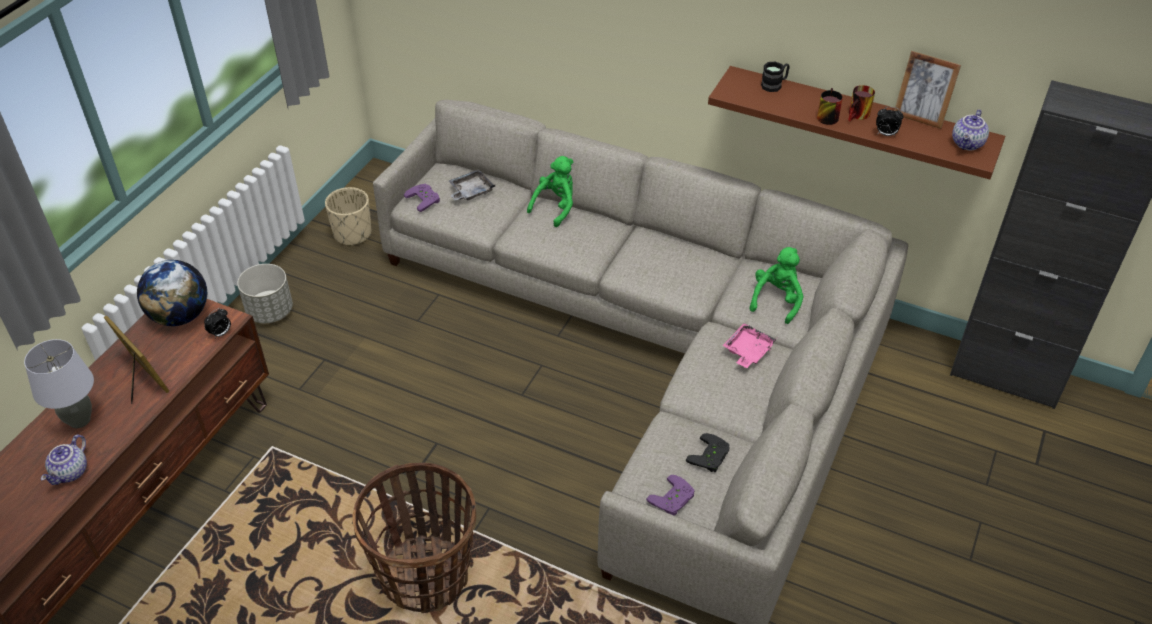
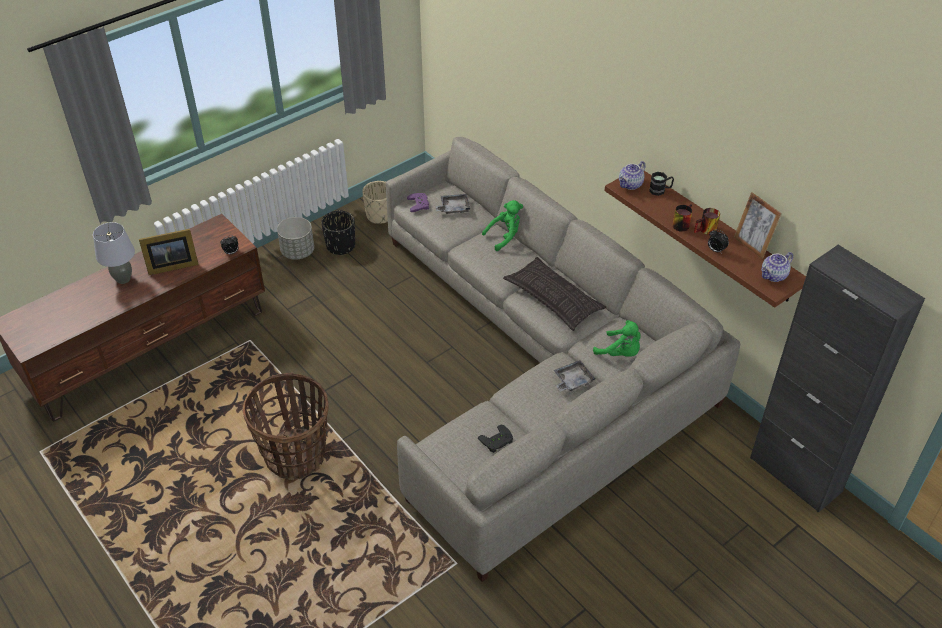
camera: 25 degrees right, 0 degrees up
(71, 473) = (102, 309): teapot -> teapot (630, 185)
(142, 378) = (171, 265): picture frame -> picture frame turned 90 degrees clockwise
(180, 316) = (214, 234): globe -> none
(323, 287) = (340, 246): none -> black planter
(661, 262) = (553, 298): none -> pillow
(673, 500) = (453, 460): purple game controller -> none
(747, 351) = (572, 381): pink tray -> grey tray
(776, 300) = (620, 353): green plush toy -> green plush toy turned 75 degrees clockwise

